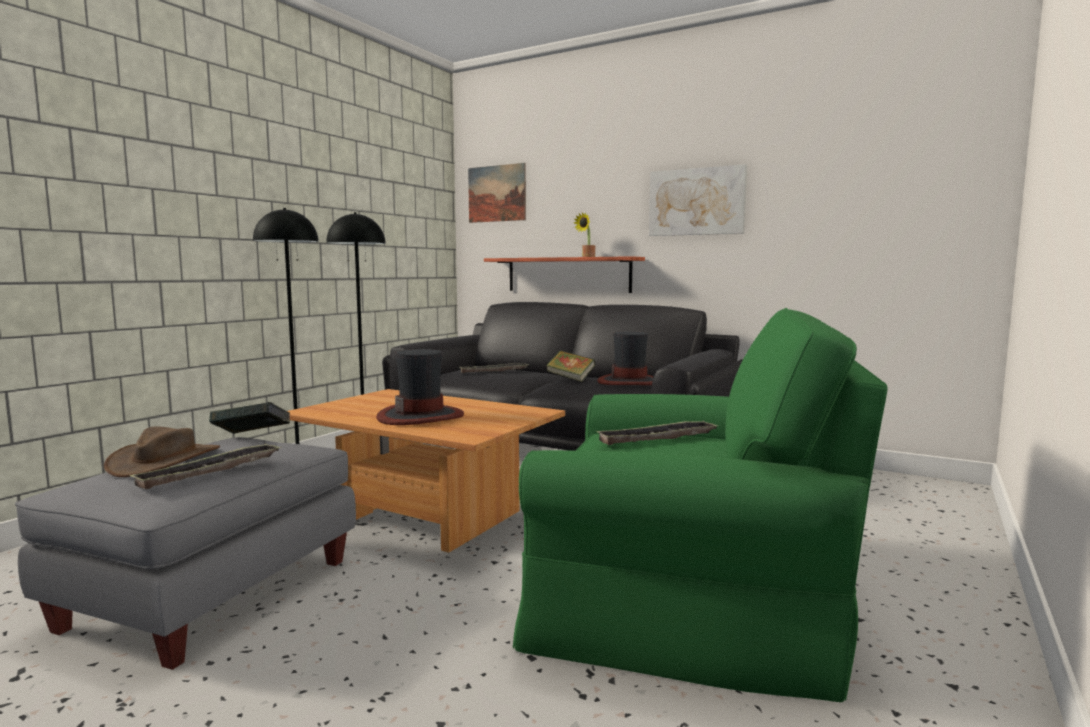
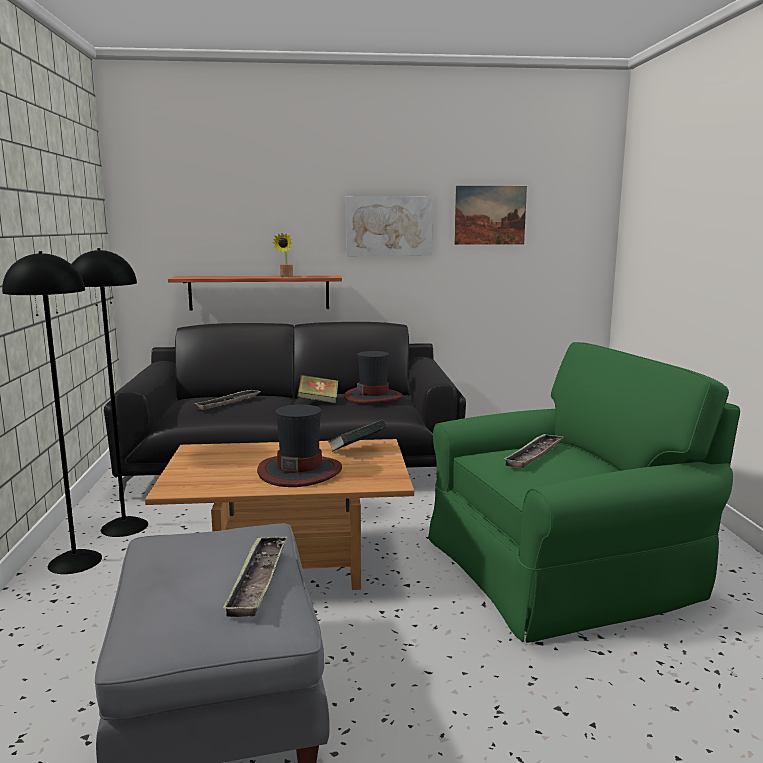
camera: 35 degrees left, 5 degrees up
(165, 460) = (177, 584): brown hat -> none
(252, 437) = (179, 534): book -> book (357, 451)
(496, 193) = (165, 205): picture -> picture (490, 215)

